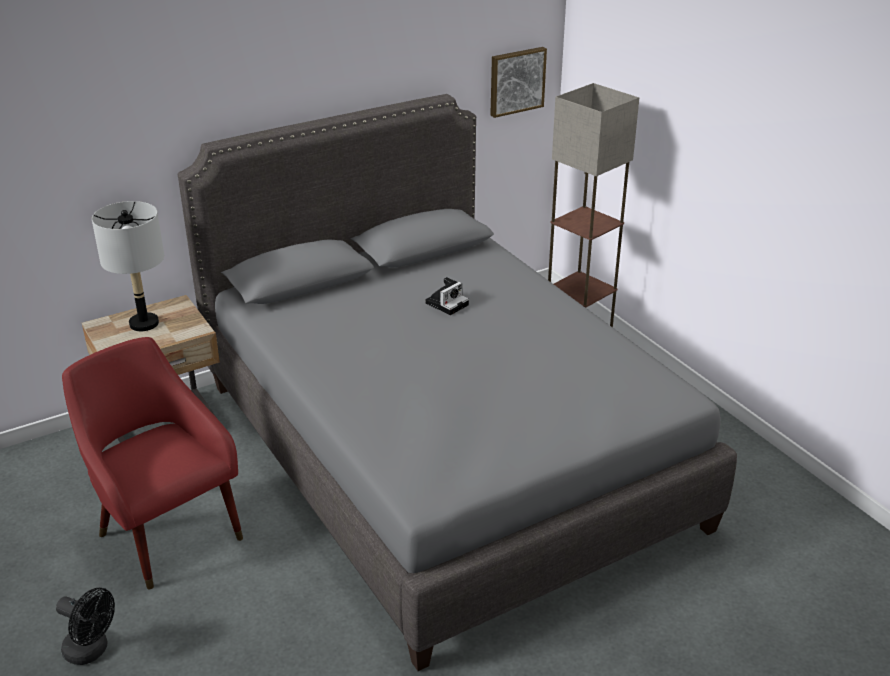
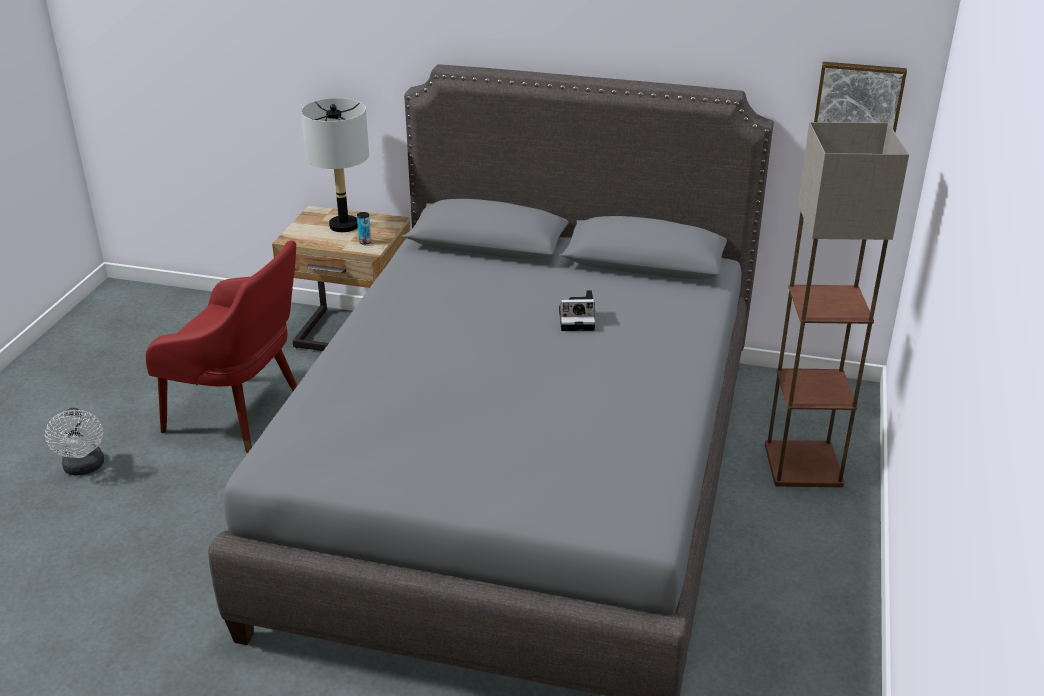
camera: 45 degrees right, 0 degrees up
(91, 651) = (84, 468): black fan -> white fan
(166, 530) = (241, 414): red armchair -> red armchair turned 105 degrees clockwise
(184, 327) = (365, 242): none -> can

